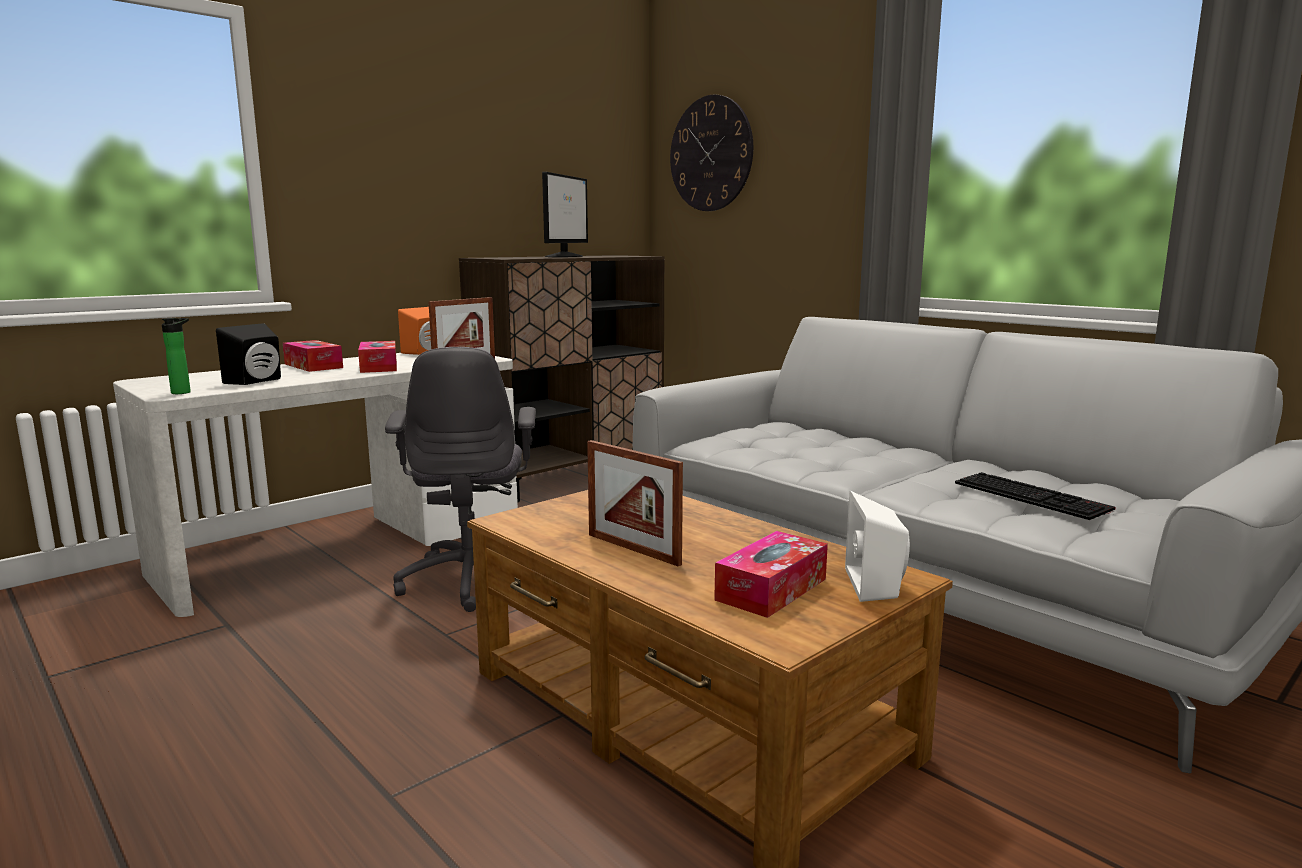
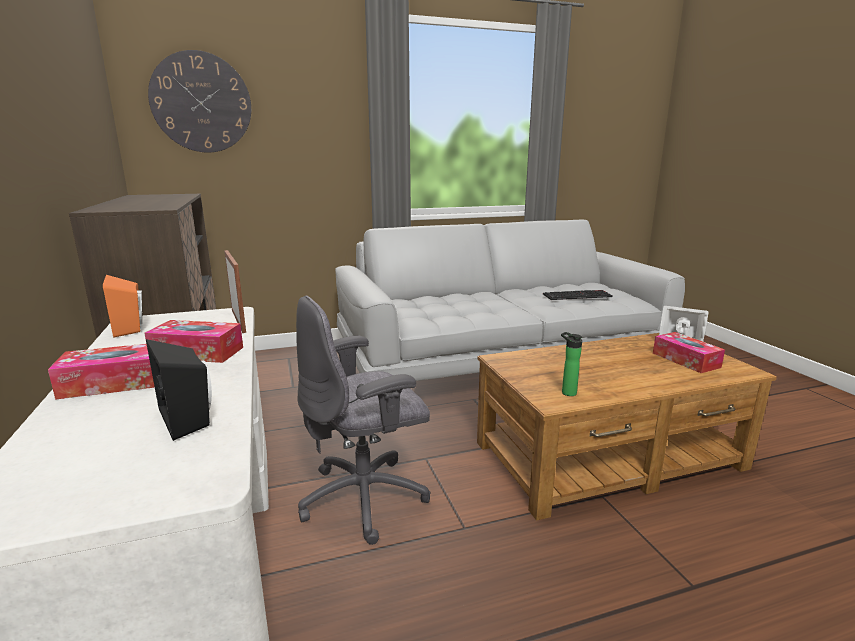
camera: 65 degrees left, 5 degrees up
(183, 392) = (206, 471): bottle -> bottle (567, 392)
(472, 579) = (366, 498): grey office chair -> grey office chair turned 135 degrees clockwise
(565, 256) = (140, 200): monitor -> none
(633, 549) = (622, 377): picture frame -> none

